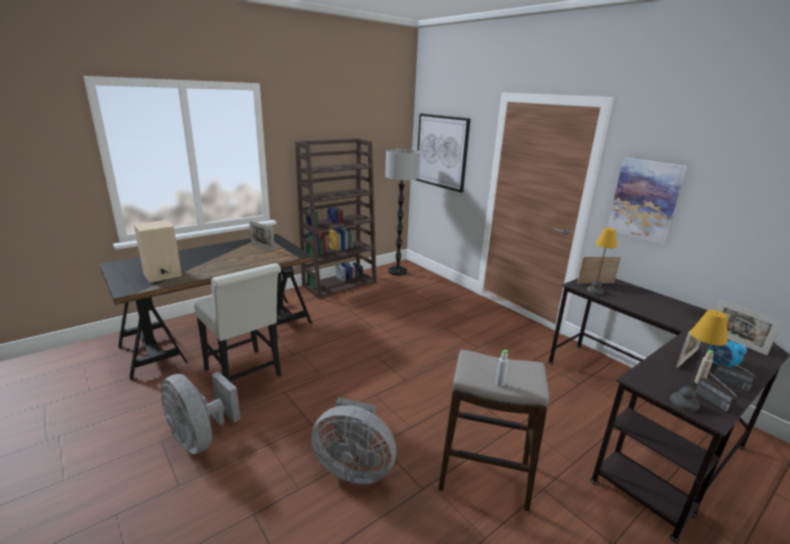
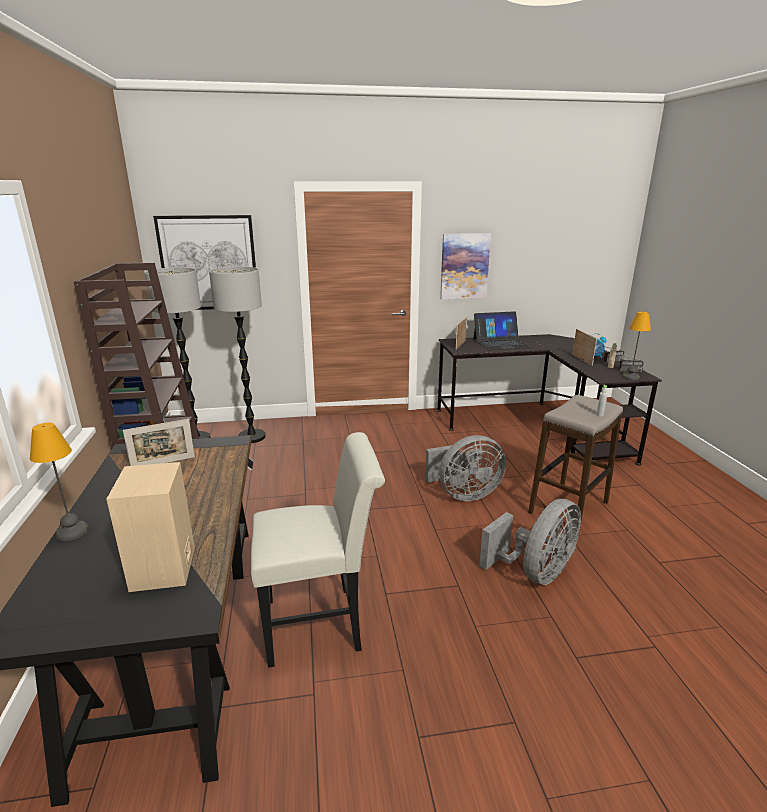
camera: 60 degrees left, 0 degrees up
(200, 437) = (433, 690): grey fan -> grey fan (464, 494)
(421, 285) = (252, 437): none -> floor lamp
(594, 291) = (474, 349): table lamp -> table lamp (71, 532)
(646, 301) = (500, 343): none -> laptop
(736, 342) = (568, 344): picture frame -> none

